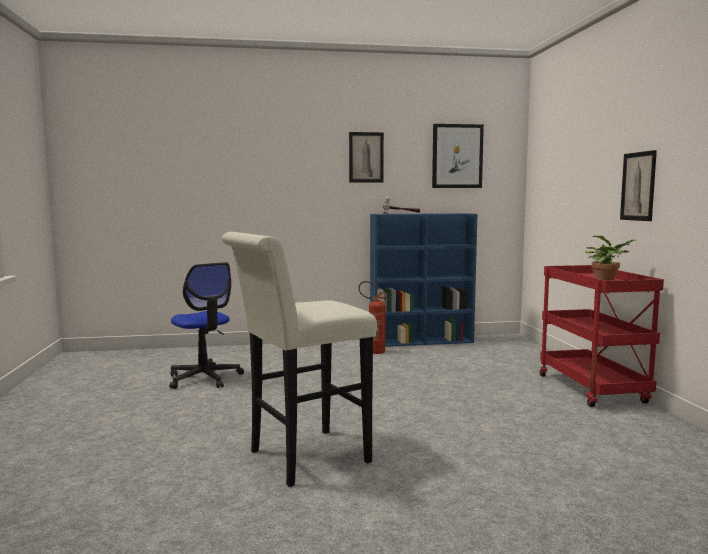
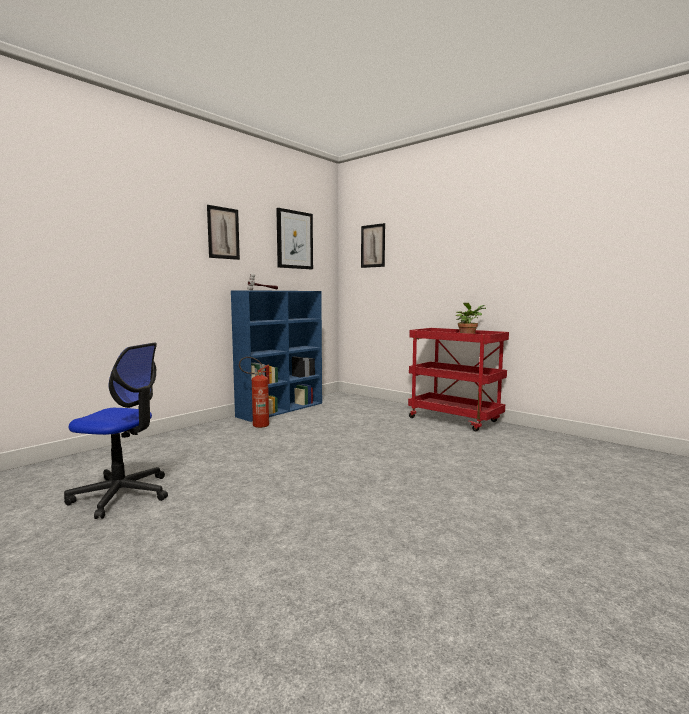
camera: 40 degrees left, 0 degrees up
(301, 459) = (388, 538): white stool -> none
(638, 186) = (474, 267): picture -> picture (373, 246)

